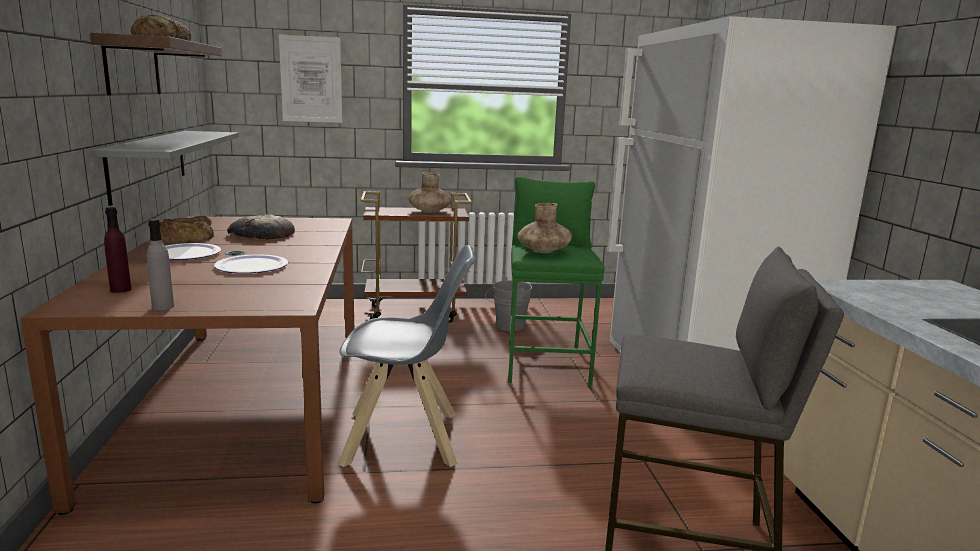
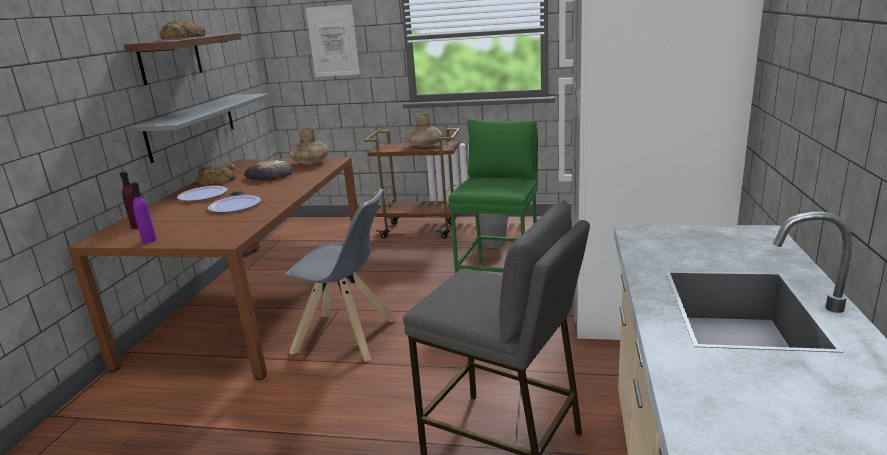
camera: 20 degrees right, 5 degrees up
(163, 307) = (149, 240): grey bottle -> purple bottle
(543, 251) = (480, 185): brown vase -> brown vase (310, 163)

